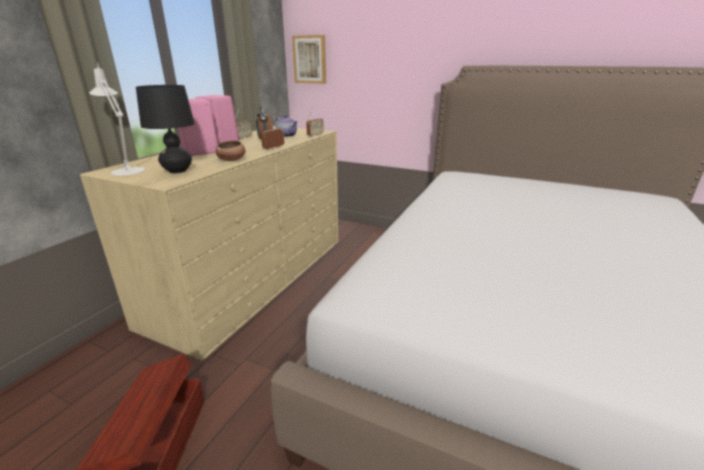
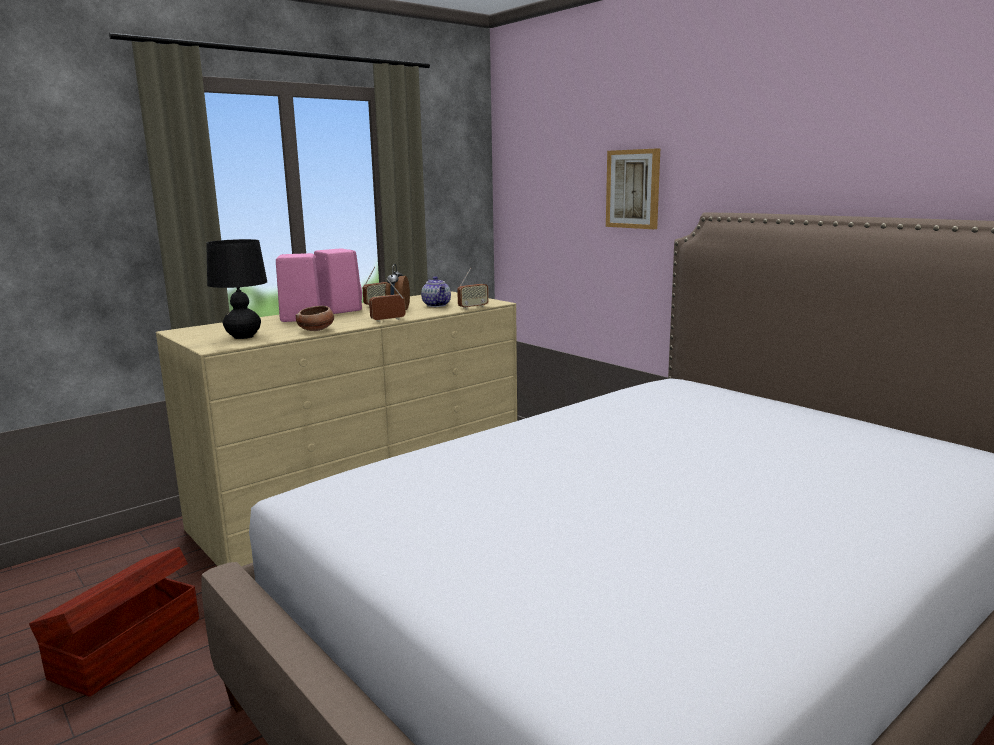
camera: 25 degrees right, 10 degrees down
(127, 170) = (200, 331): white table lamp -> none
(310, 59) = (519, 199): picture -> picture (633, 189)

